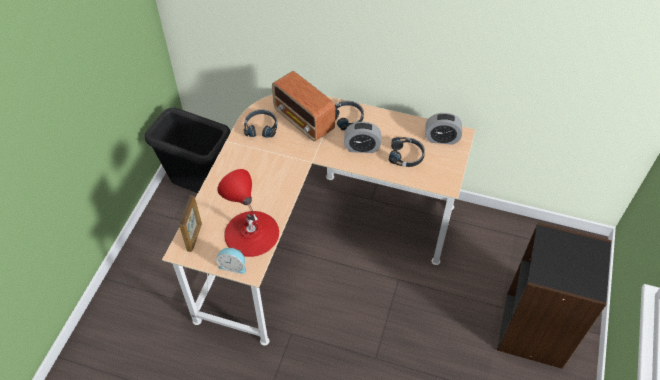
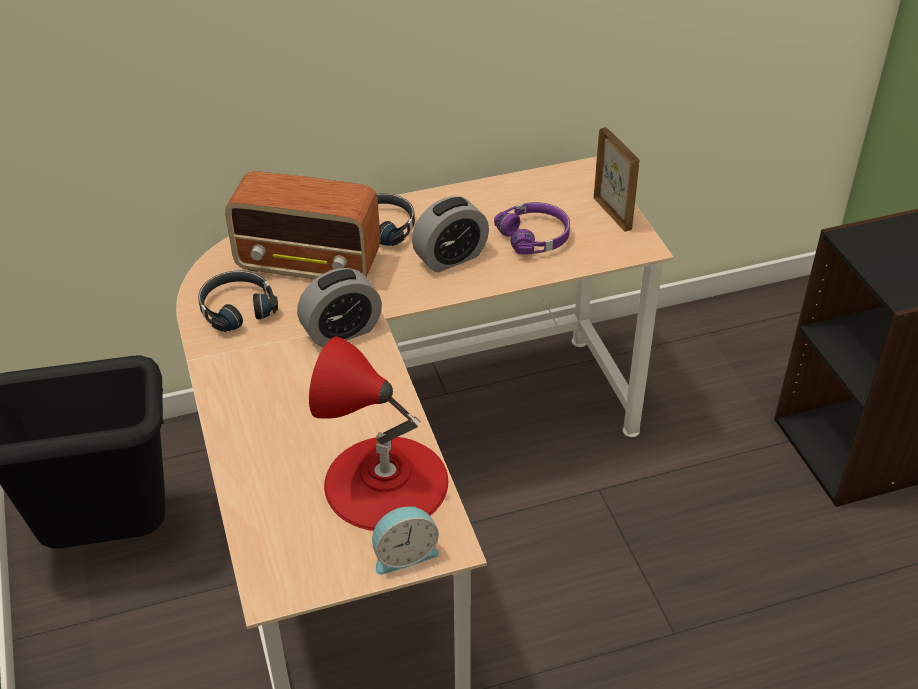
camera: 35 degrees left, 10 degrees down
(195, 237) = (279, 548): picture frame -> picture frame (613, 213)
(406, 155) = (535, 236): black headphones -> purple headphones
(441, 139) = (565, 189): alarm clock -> alarm clock (341, 331)

